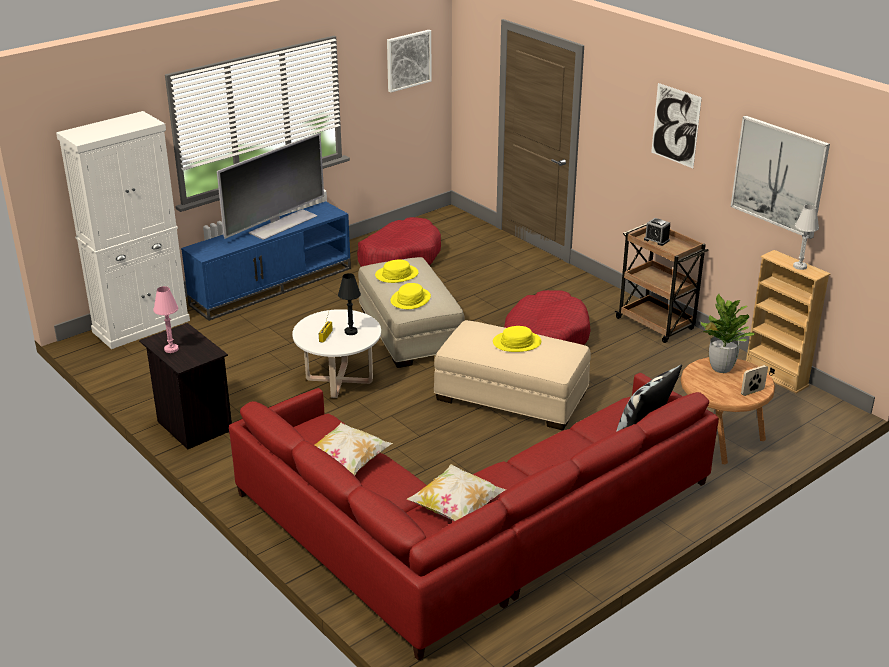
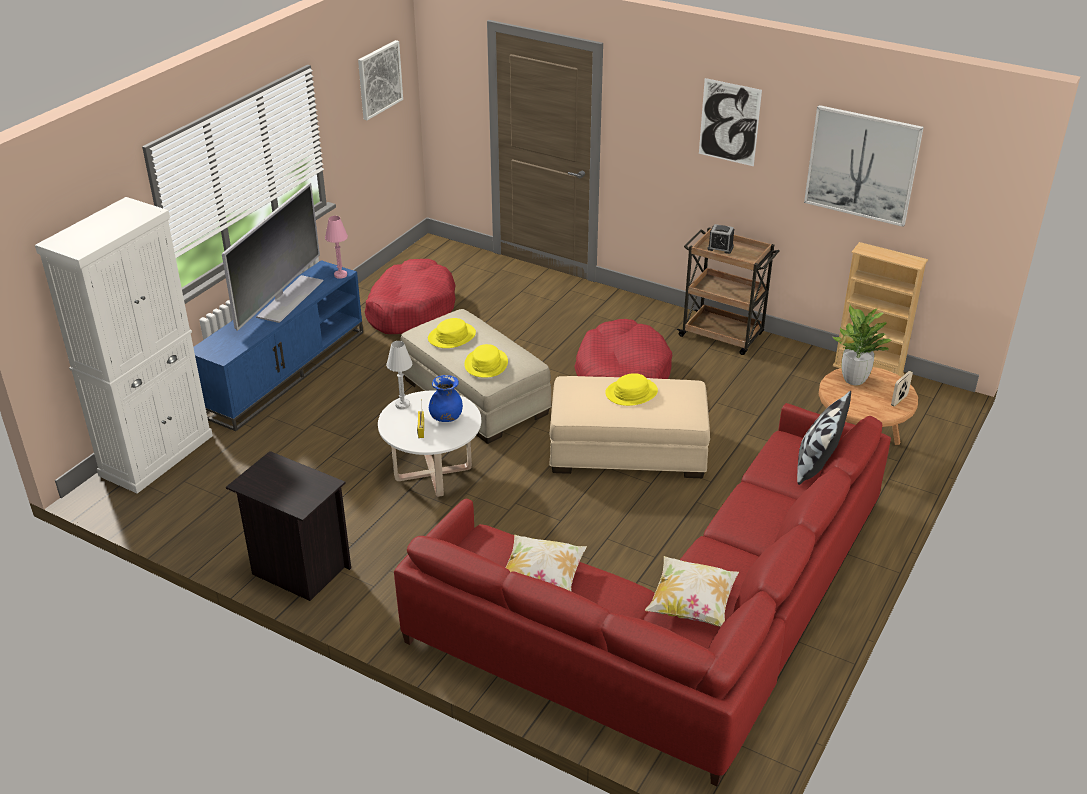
camera: 20 degrees left, 5 degrees up
(171, 349) = (273, 490): pink table lamp -> pink table lamp (340, 275)
(351, 332) = (446, 418): black table lamp -> blue vase
(800, 266) = (896, 257): white table lamp -> white table lamp (402, 404)

